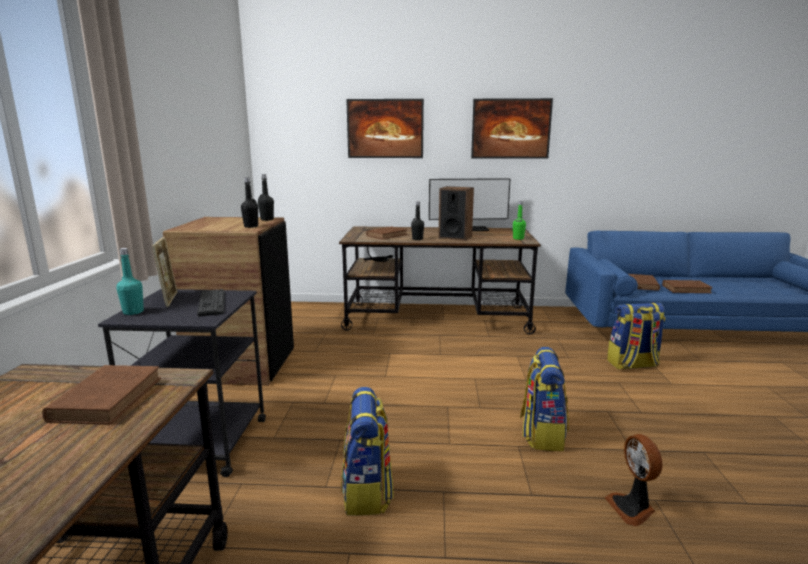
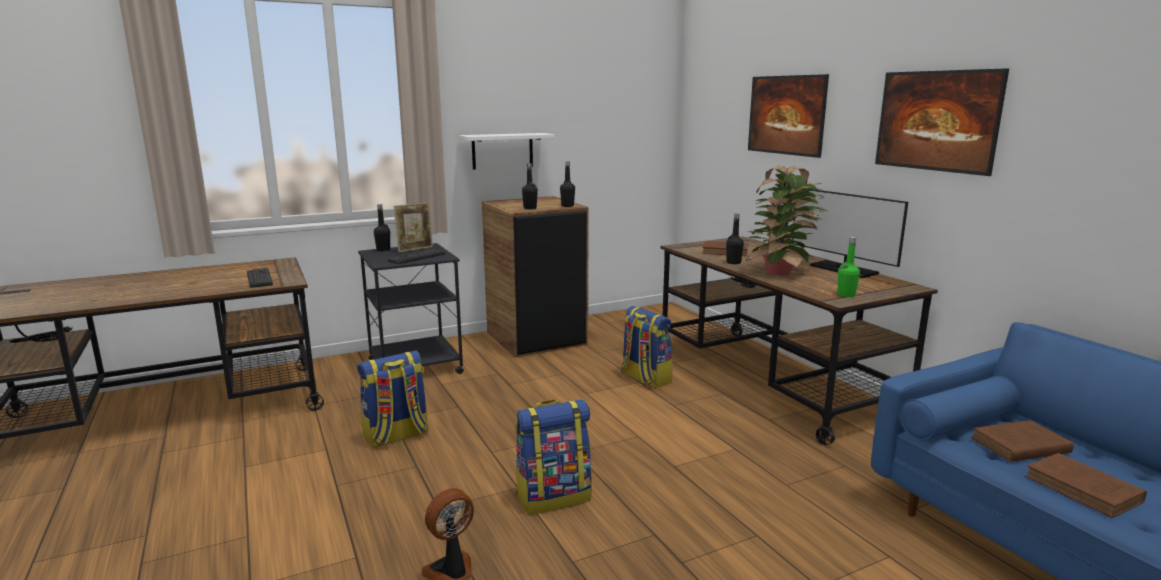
camera: 60 degrees right, 0 degrees up
(109, 398) = (259, 278): brown book -> keyboard
(133, 312) = (383, 250): turquoise bottle -> black bottle
(165, 170) = (502, 151): none -> white shelf
(455, 237) = (781, 272): speaker -> potted plant
(632, 365) = (841, 542): backpack -> backpack (644, 378)

